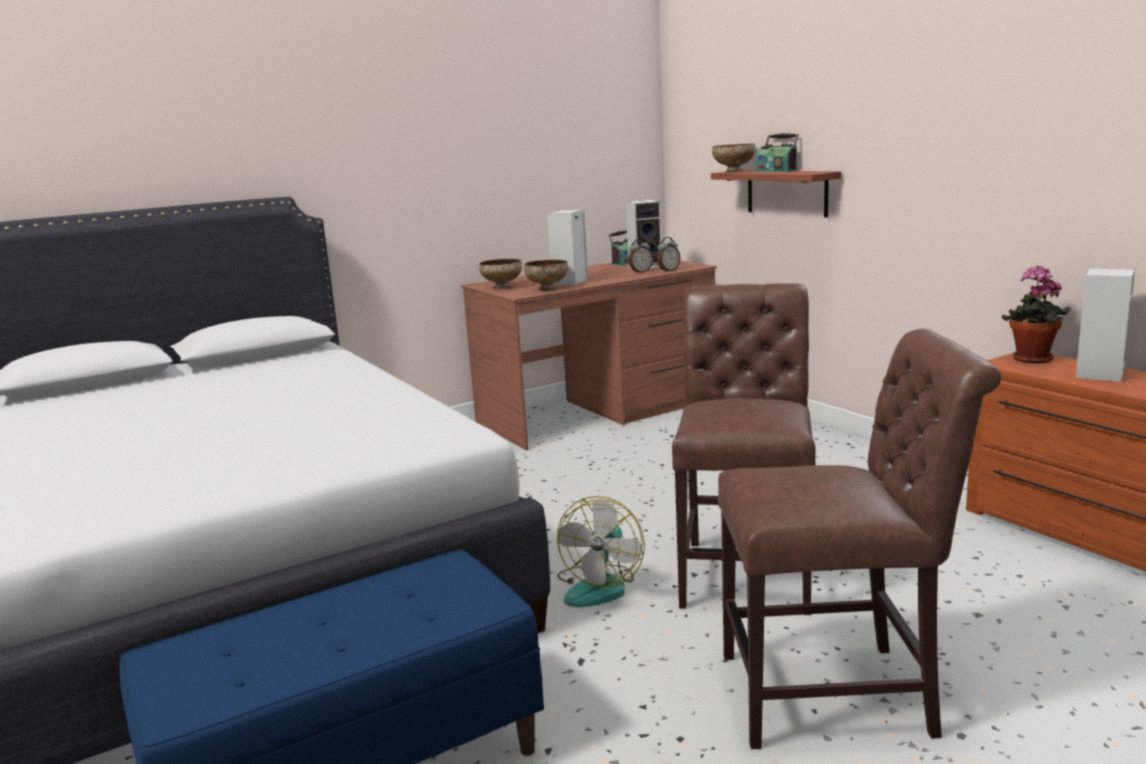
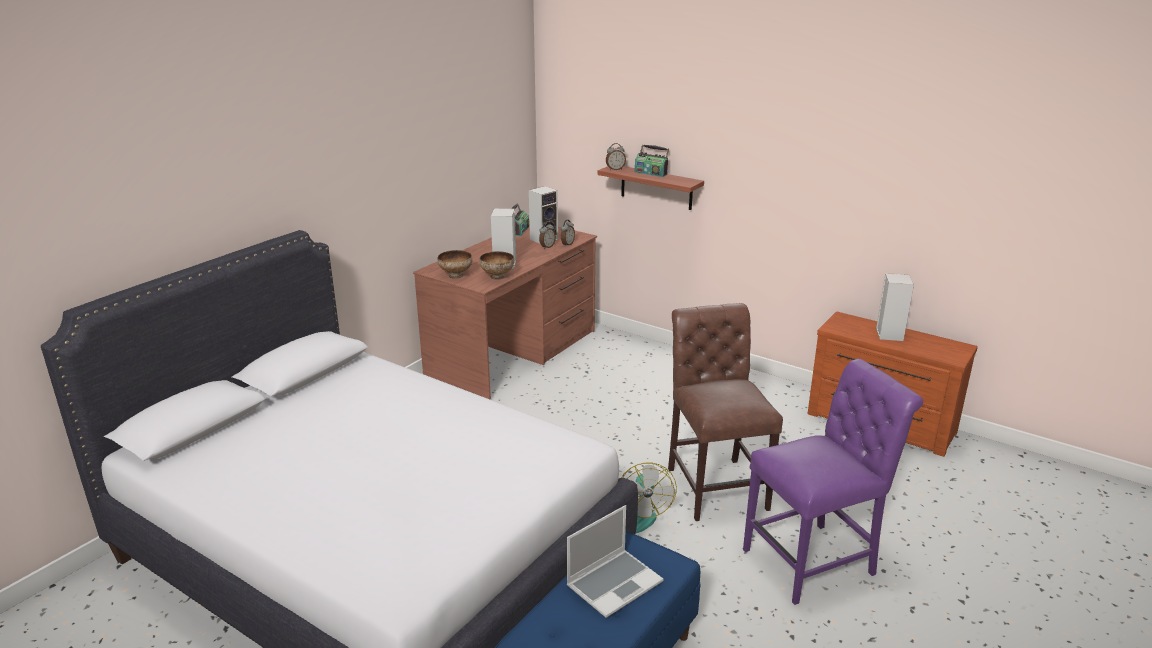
camera: 25 degrees left, 10 degrees up
(379, 609) = (614, 583): none -> laptop
(734, 171) = (615, 169): bowl -> alarm clock
(838, 694) = (815, 560): brown chair -> purple chair
(1031, 360) = (847, 323): potted plant -> none

